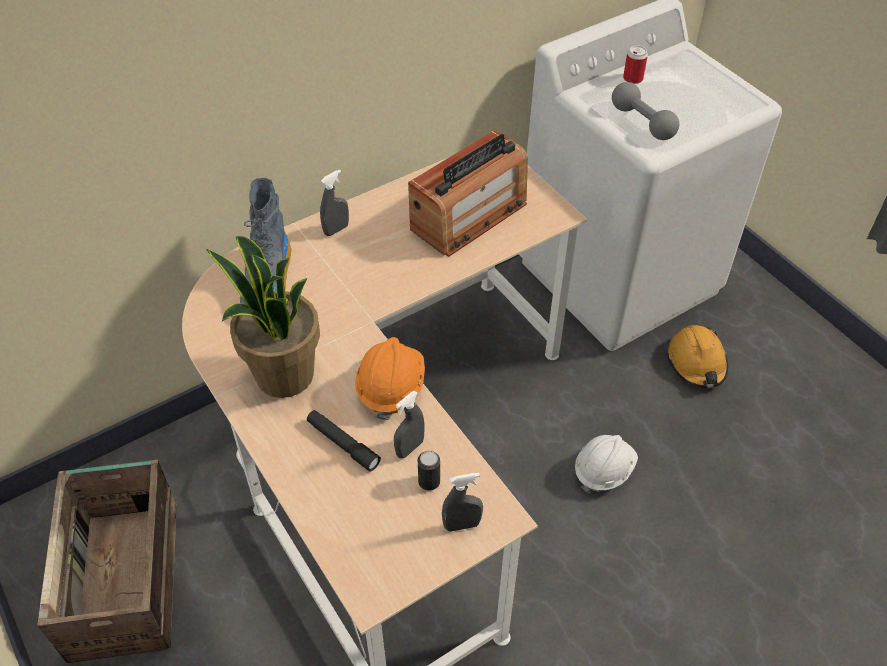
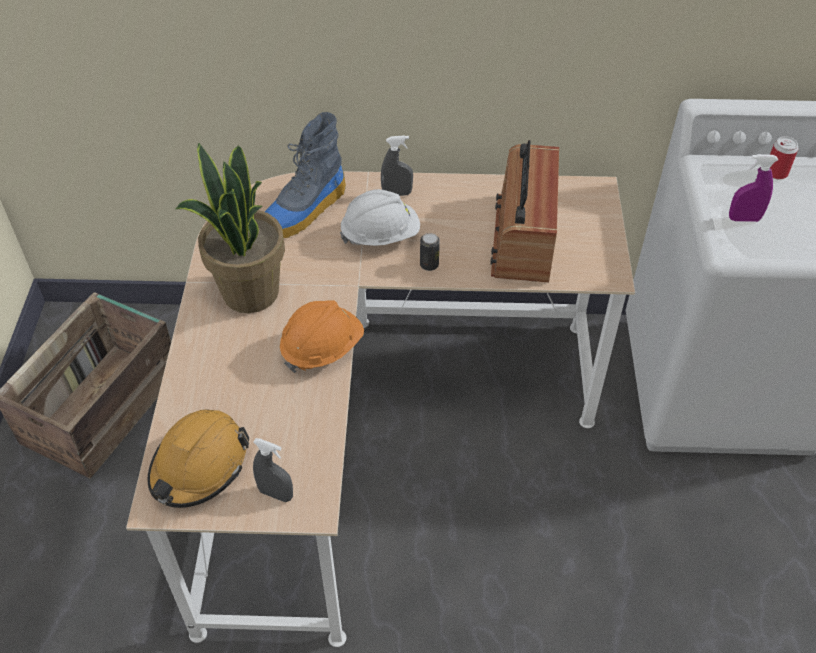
camera: 35 degrees right, 0 degrees up
(343, 444) = (244, 372): black flashlight -> none
(409, 448) = (292, 406): grey spray bottle -> none
(429, 482) = (282, 443): can -> can (429, 265)
(469, 216) = (523, 236): radio -> radio turned 105 degrees clockwise
(603, 470) = (548, 554): white hard hat -> white hard hat (380, 235)
(642, 122) = (744, 219): grey dumbbell -> purple spray bottle
(696, 363) = (730, 510): orange hard hat -> orange hard hat (199, 466)

